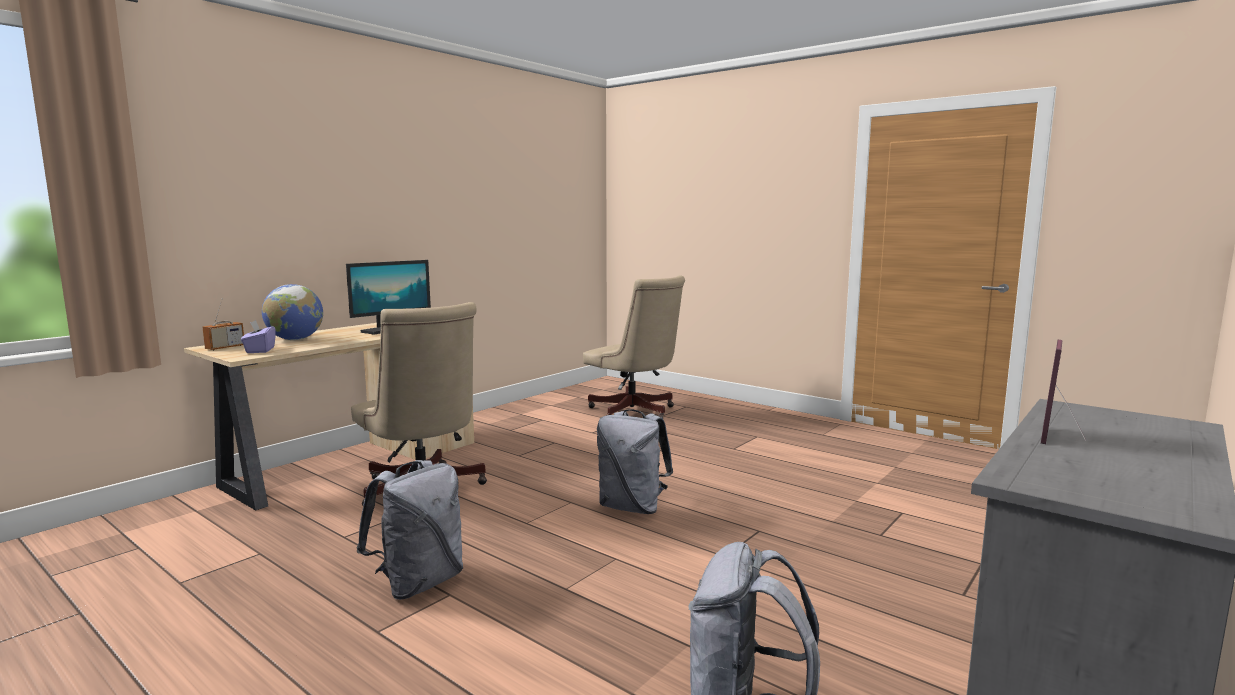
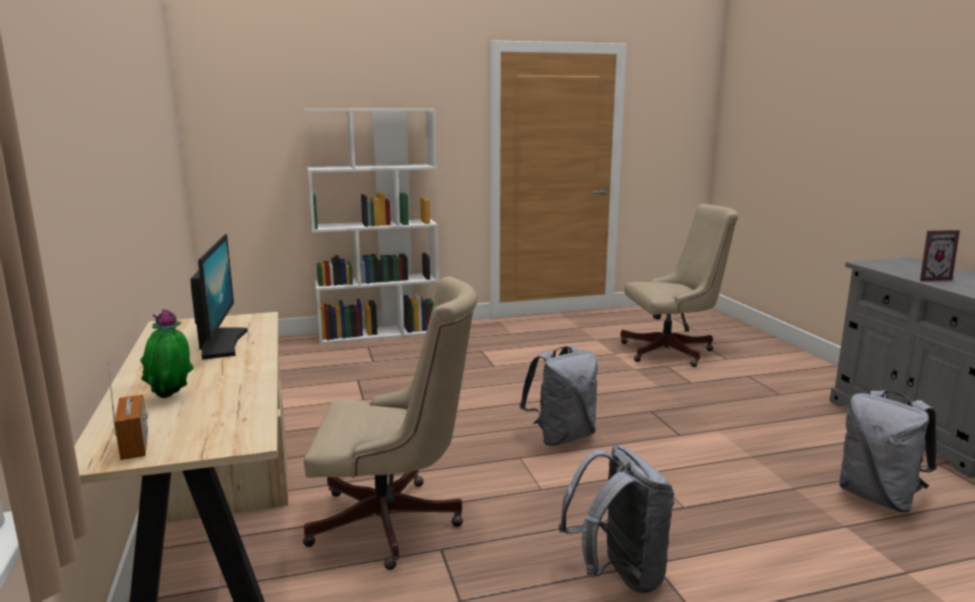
camera: 55 degrees left, 5 degrees up
(260, 350) = (218, 425): purple tissue box -> none
(295, 339) = (171, 397): globe -> potted plant
(635, 413) = (345, 367): beige office chair -> beige office chair (673, 352)
(719, 401) = (379, 333): none -> white bookcase
(1063, 438) = (929, 278): picture frame -> picture frame turned 75 degrees counterclockwise

